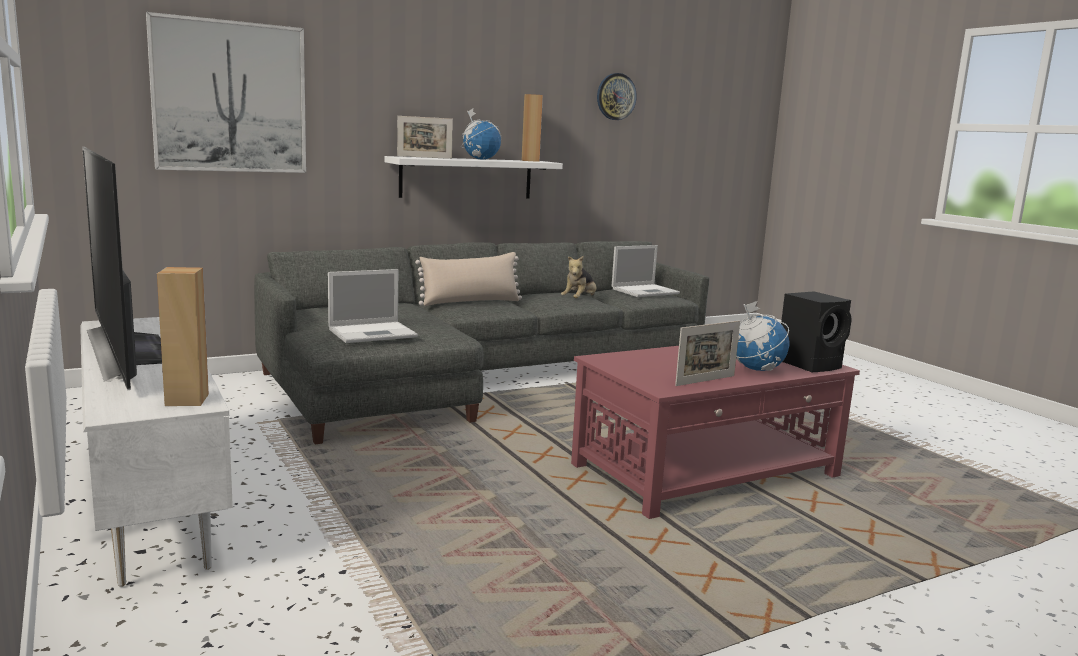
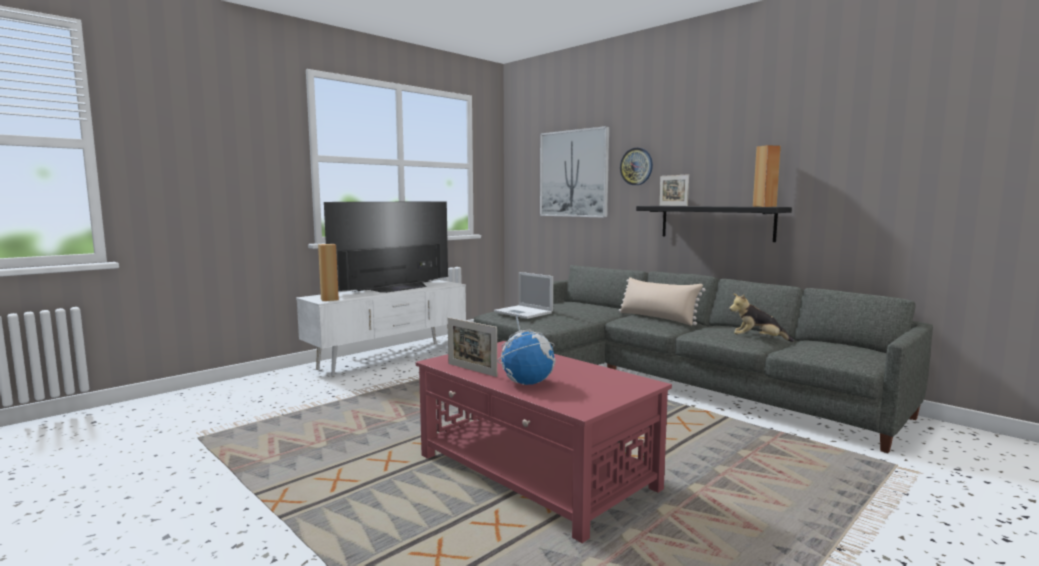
camera: 75 degrees right, 5 degrees down
(467, 178) = (716, 222): white shelf -> black shelf
(480, 159) = (710, 206): globe -> none
(616, 96) = (890, 134): wall clock -> wall clock (636, 166)
(646, 291) = (842, 349): laptop -> none
(811, 364) = (576, 401): black speaker -> none

